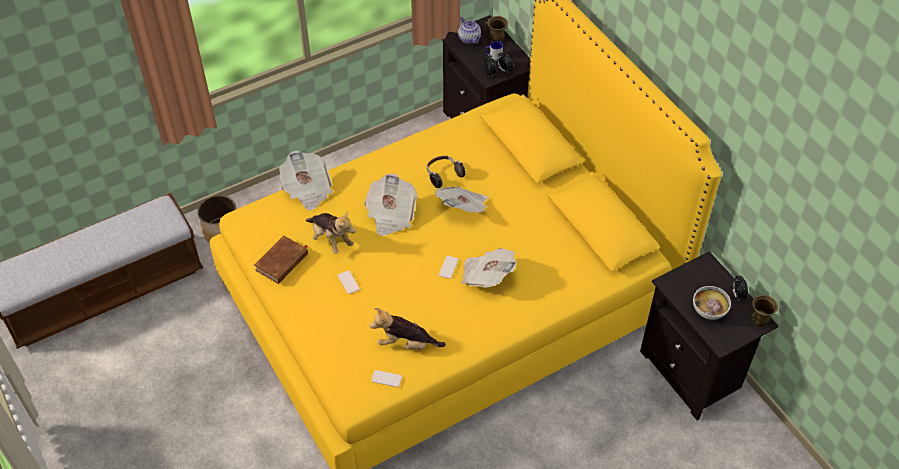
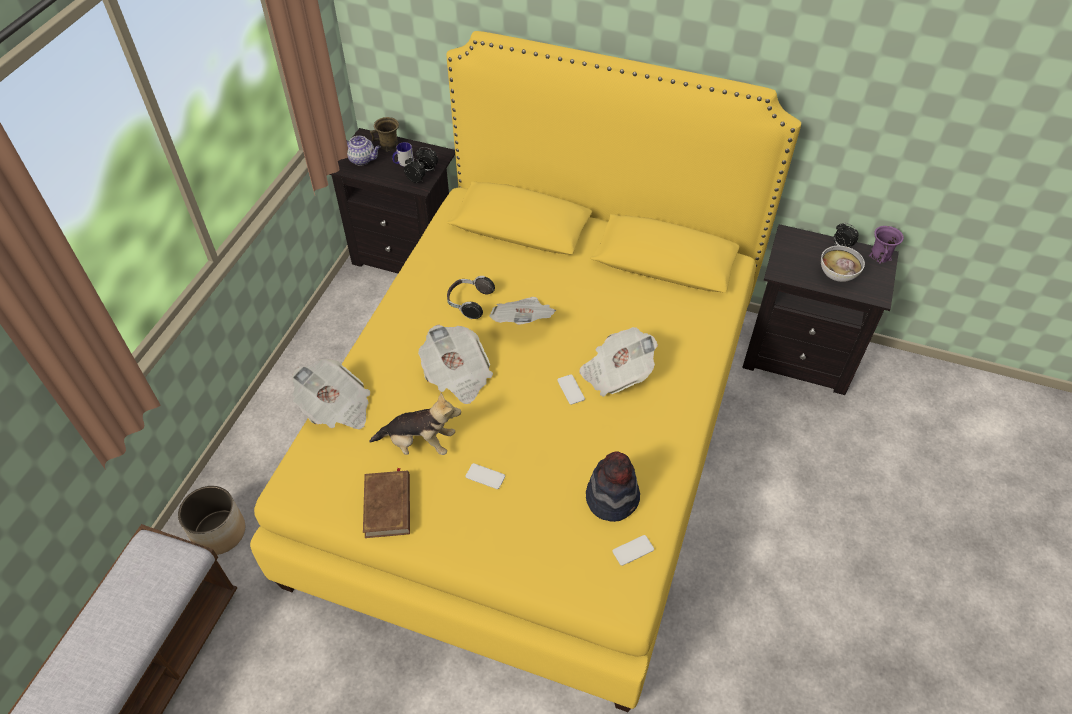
camera: 40 degrees left, 0 degrees up
(406, 343) = (612, 497): plush toy -> hat
(759, 320) = (880, 256): brown mug -> purple mug

